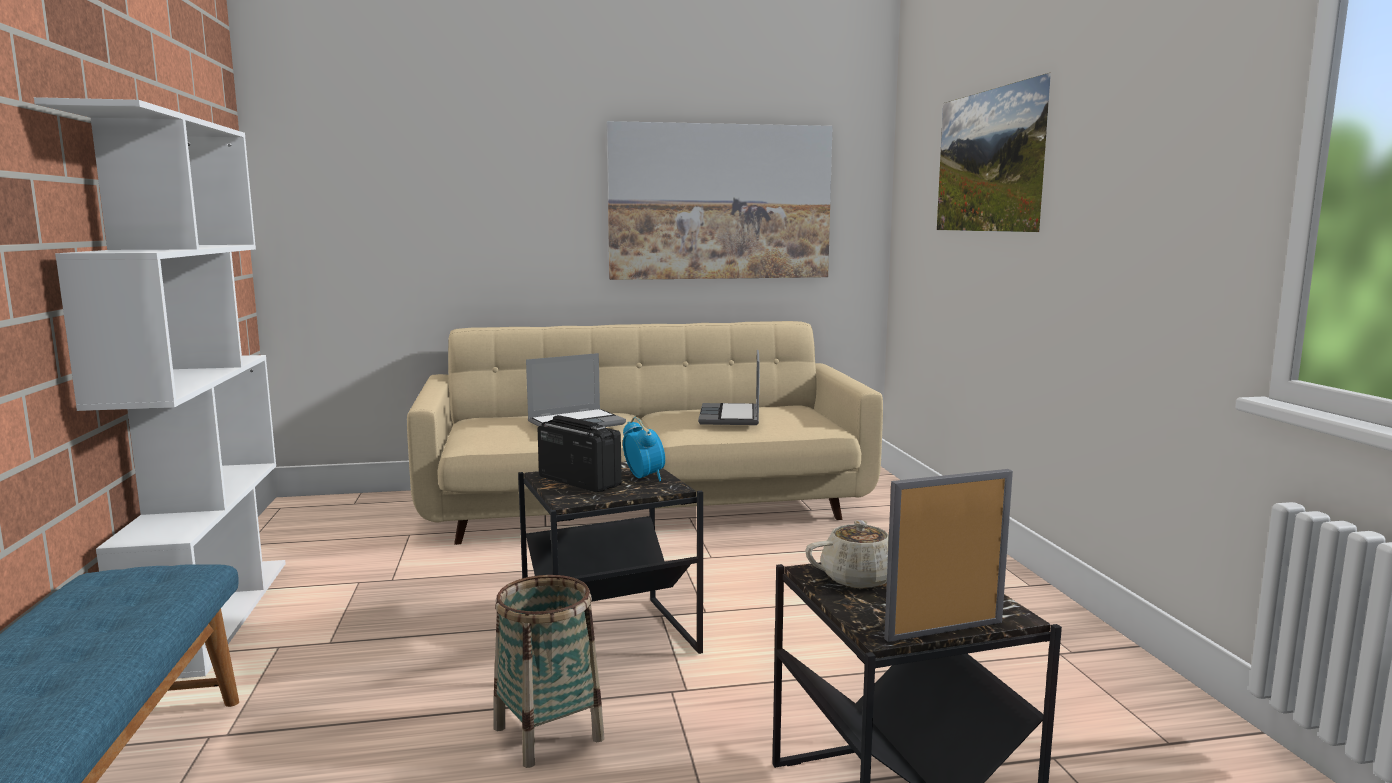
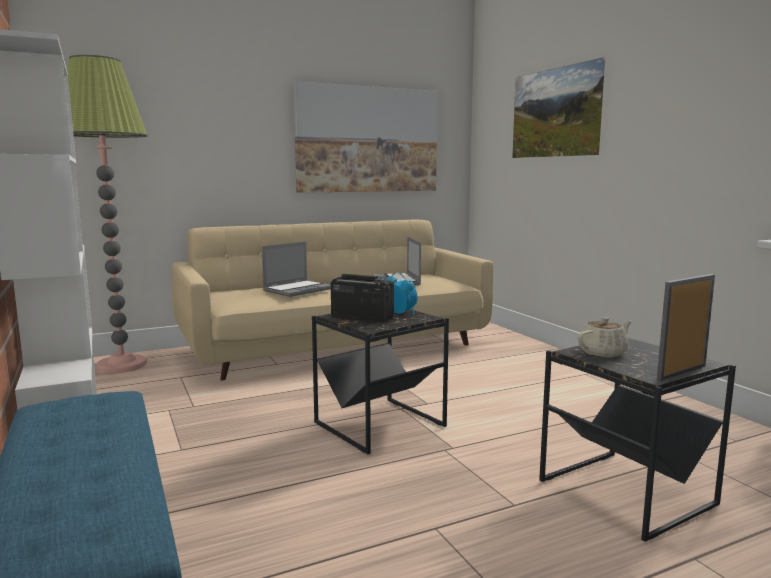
camera: 15 degrees left, 0 degrees up
(352, 510) = (122, 365): none -> floor lamp
(548, 733) = (386, 483): basket -> none

